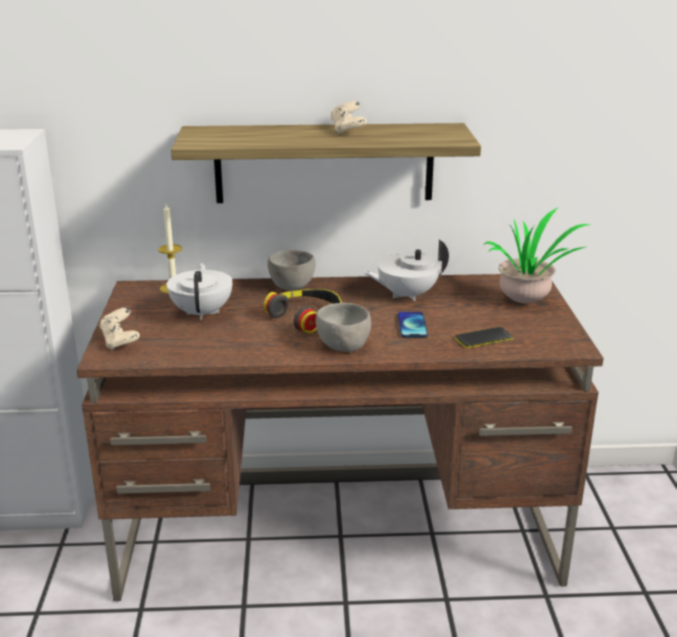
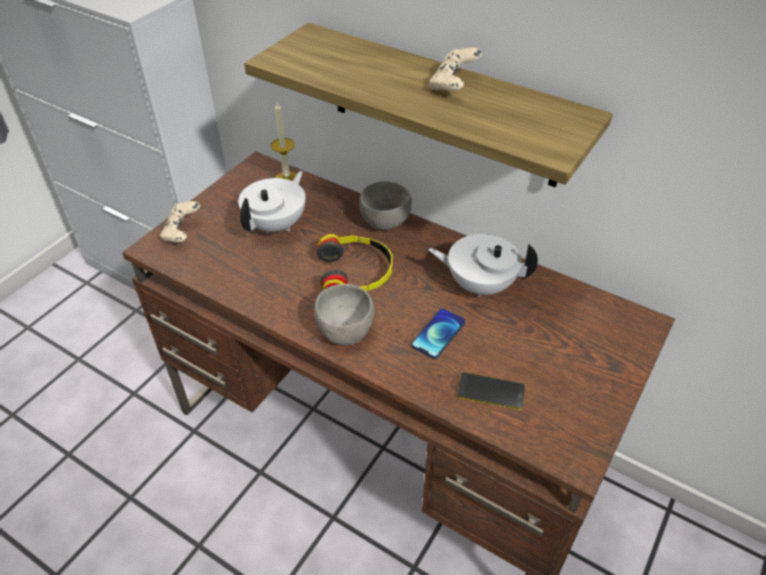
camera: 35 degrees right, 20 degrees up
(527, 301) = (600, 357): potted plant -> none

